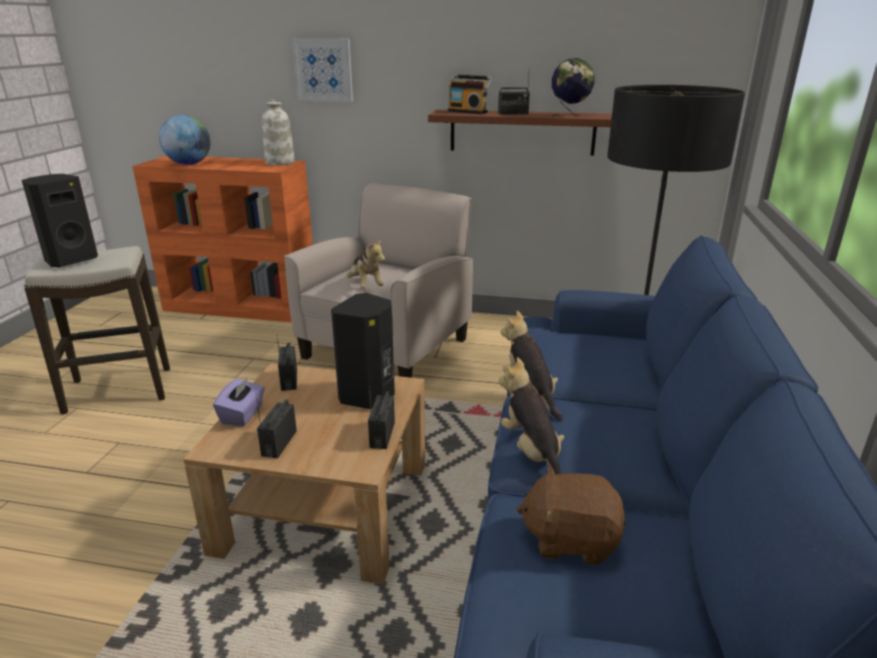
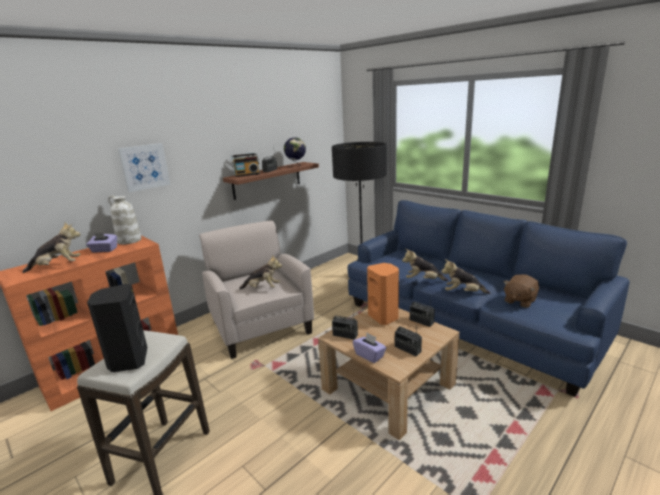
camera: 55 degrees left, 5 degrees down
(189, 164) = (58, 266): globe -> plush toy
(244, 163) = (104, 250): none -> purple tissue box
(369, 396) = (384, 317): black speaker -> orange speaker

